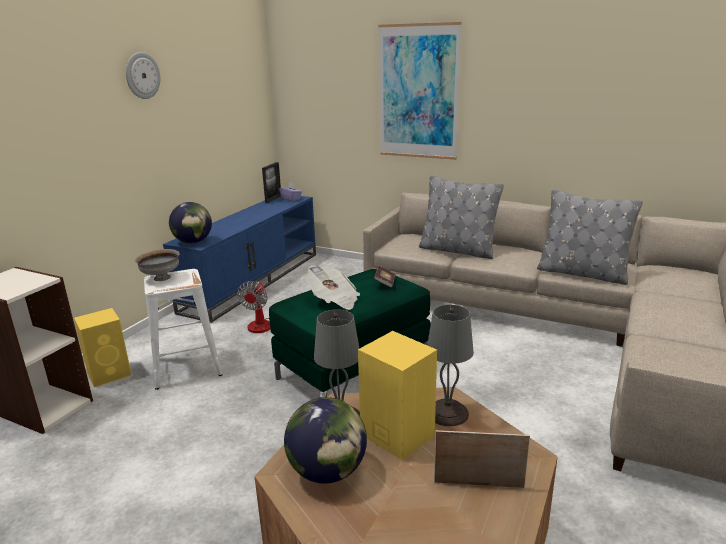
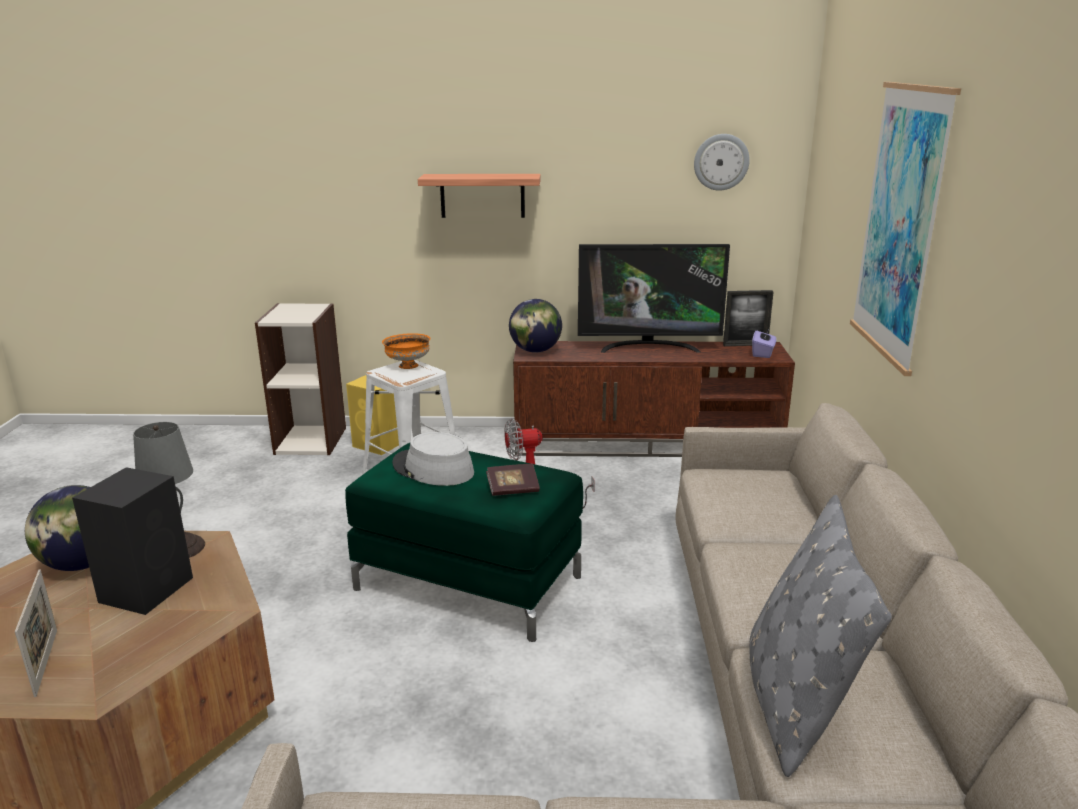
camera: 65 degrees right, 0 degrees up
(117, 132) = (482, 195): none -> shelf
(142, 75) = (534, 133): wall clock -> wall clock (721, 162)
(161, 278) = (407, 366): grey bowl -> orange bowl
(239, 216) = (648, 347): none -> television
(253, 280) = (647, 442): blue tv stand -> brown tv stand
(334, 300) = (432, 469): newspaper -> grey hat
(396, 434) = (148, 588): yellow speaker -> black speaker
(447, 412) = (195, 615): grey table lamp -> none
(457, 250) = (760, 534): grey pillow -> none

